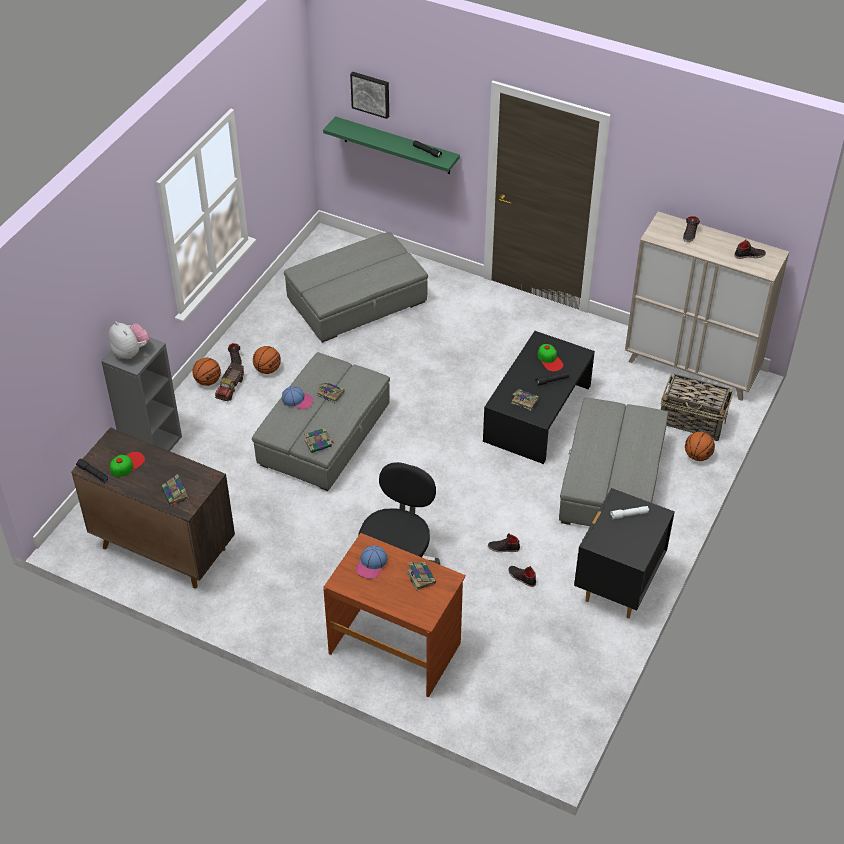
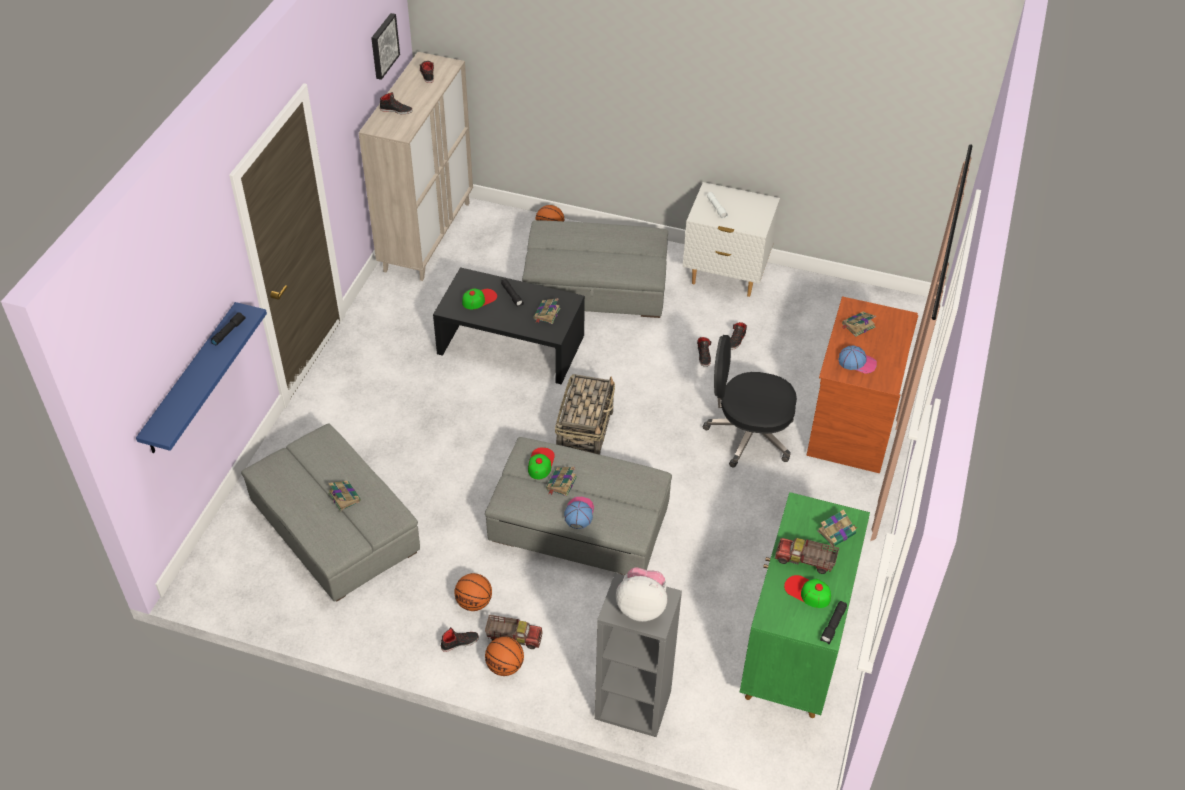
camera: 100 degrees left, 0 degrees up
(131, 352) = (641, 607): plush toy -> plush toy turned 60 degrees clockwise
(155, 469) = (805, 561): none -> toy truck
(163, 548) = (793, 652): brown cabinet -> green cabinet
(318, 443) = (644, 482): book -> book (344, 497)
(354, 384) = (540, 463): none -> cap
(371, 94) = (154, 353): picture -> picture (383, 45)
(396, 146) = (191, 379): green shelf -> blue shelf
(617, 586) = (725, 277): black nightstand -> white nightstand
(693, 421) = (503, 234): basket -> basket (585, 433)

